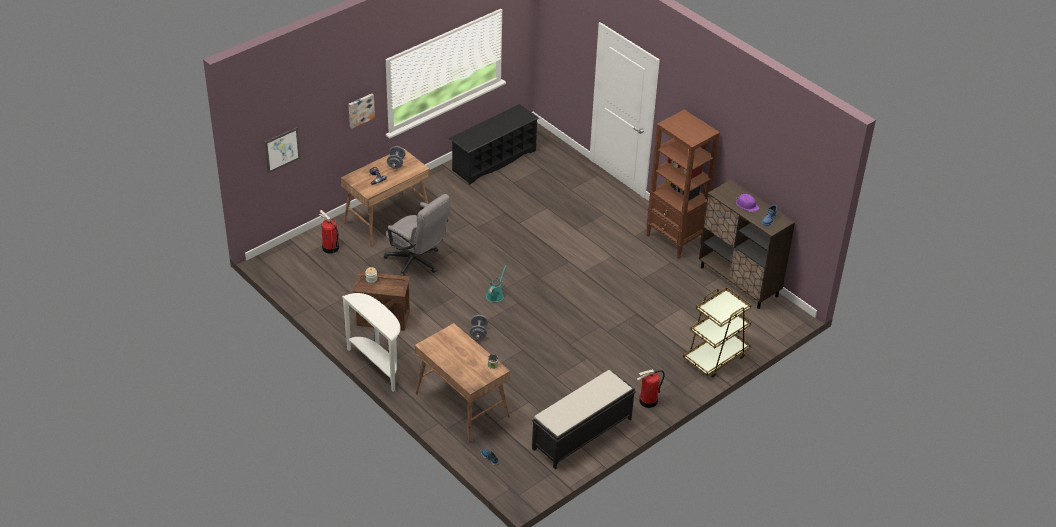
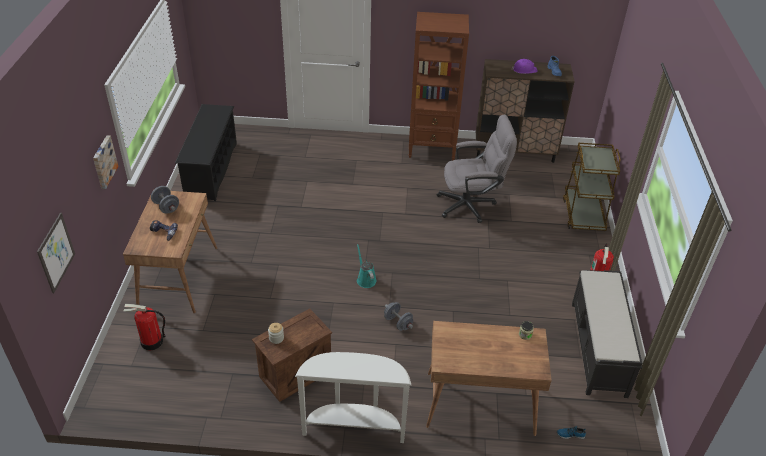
camera: 45 degrees left, 0 degrees up
(417, 262) = (258, 297): grey office chair -> grey office chair (471, 205)

